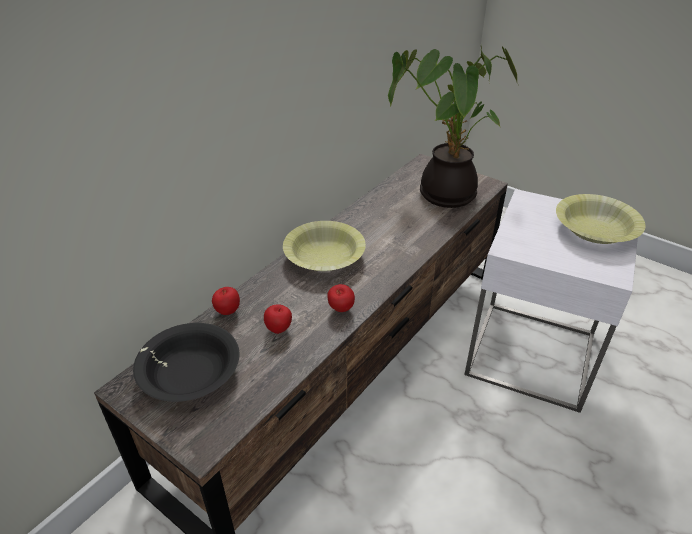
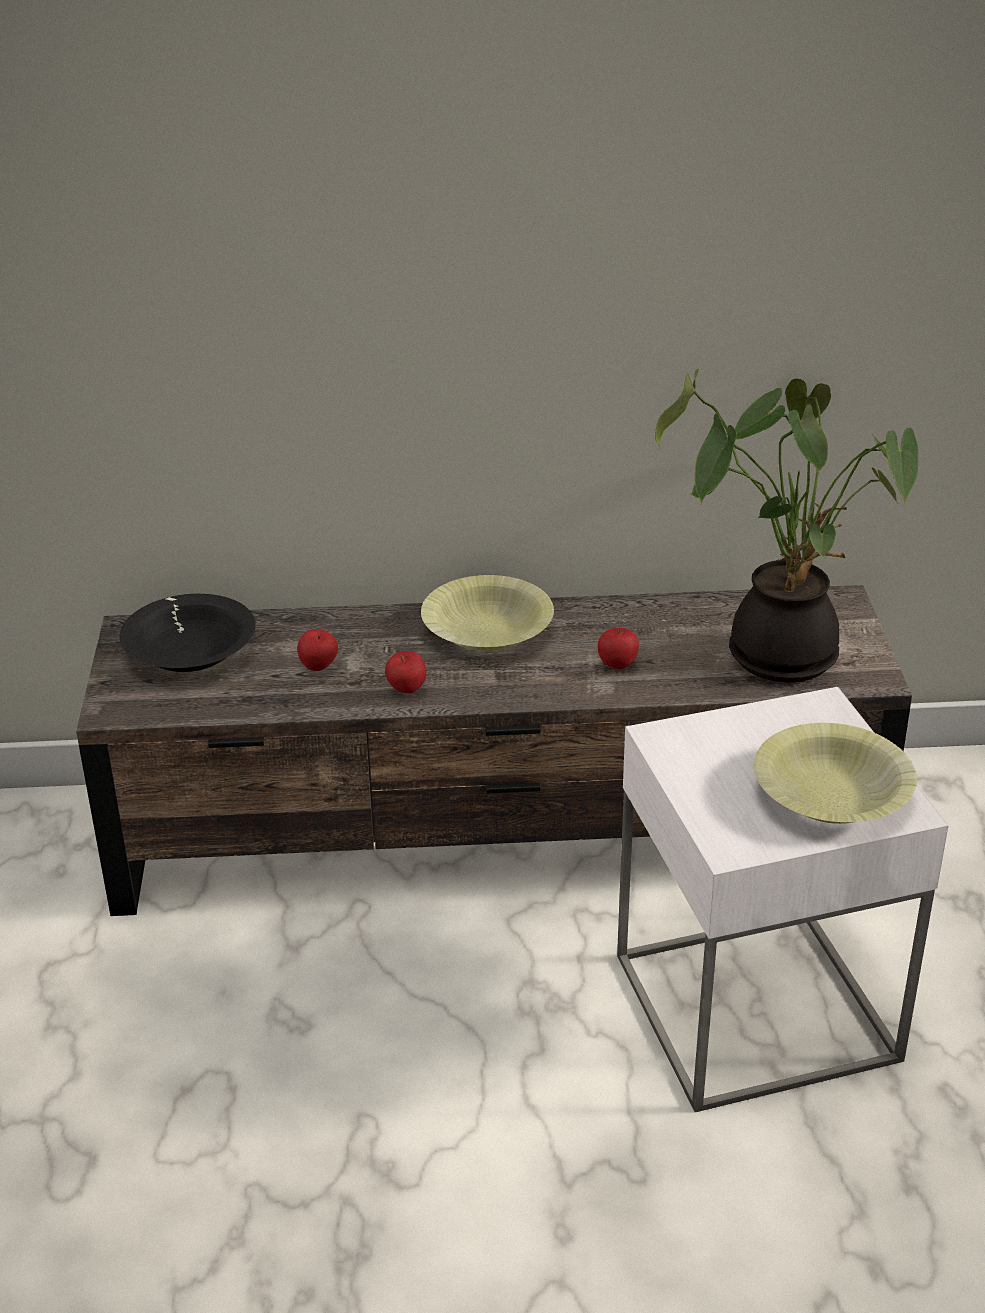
camera: 50 degrees right, 5 degrees down
(227, 311) = (303, 622): apple -> apple (617, 665)

